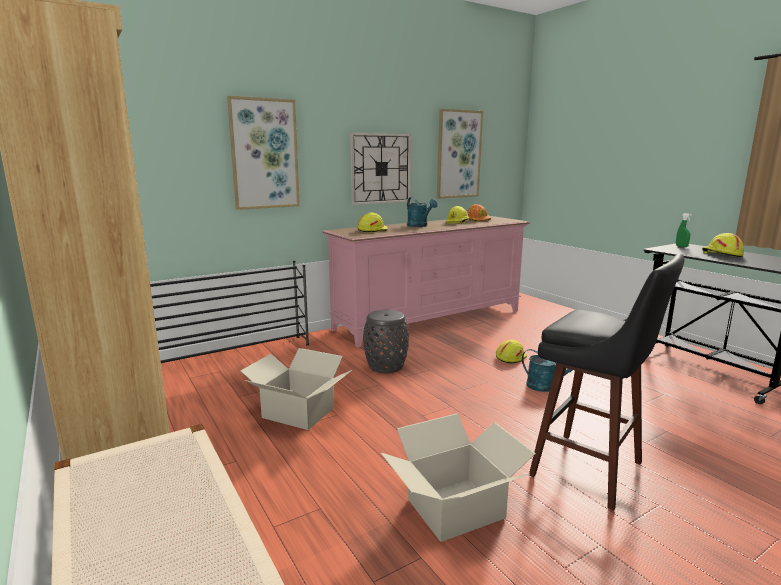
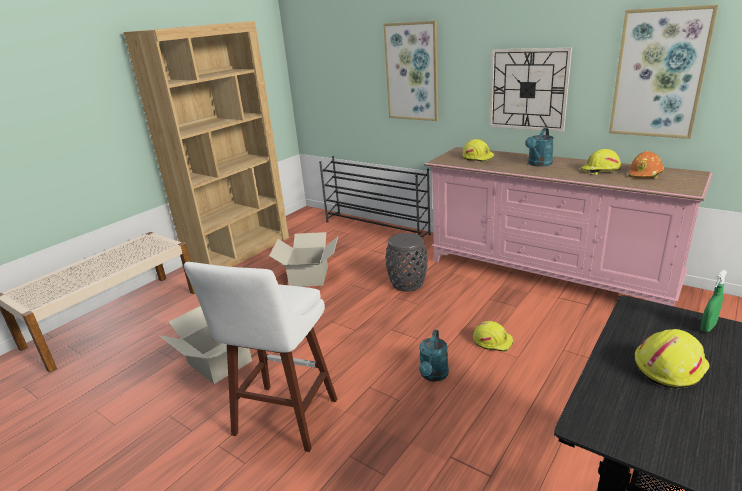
camera: 70 degrees right, 10 degrees up
(591, 471) = (283, 420): black stool -> white stool

